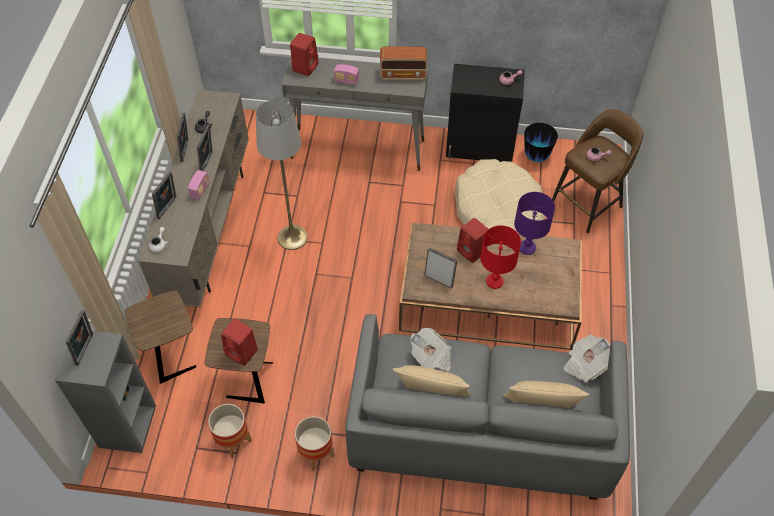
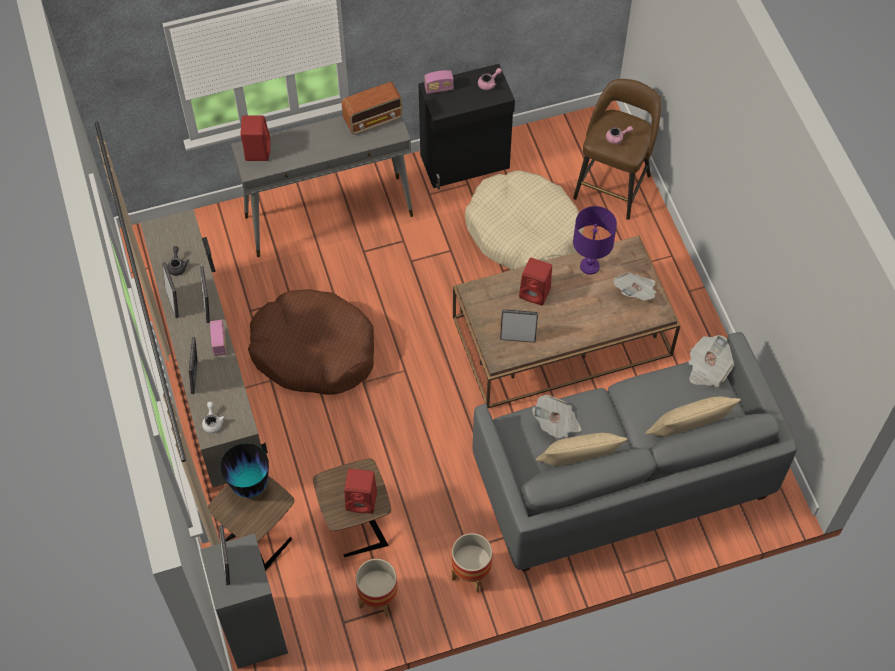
camera: 25 degrees left, 5 degrees up
(292, 237) = (314, 351): grey floor lamp -> brown dog bed
(346, 81) = (314, 151): radio -> radio (439, 88)
(494, 281) = (575, 316): red table lamp -> none
(536, 157) = (532, 150): vase -> vase (250, 485)
(555, 281) = (635, 292): none -> newspaper

